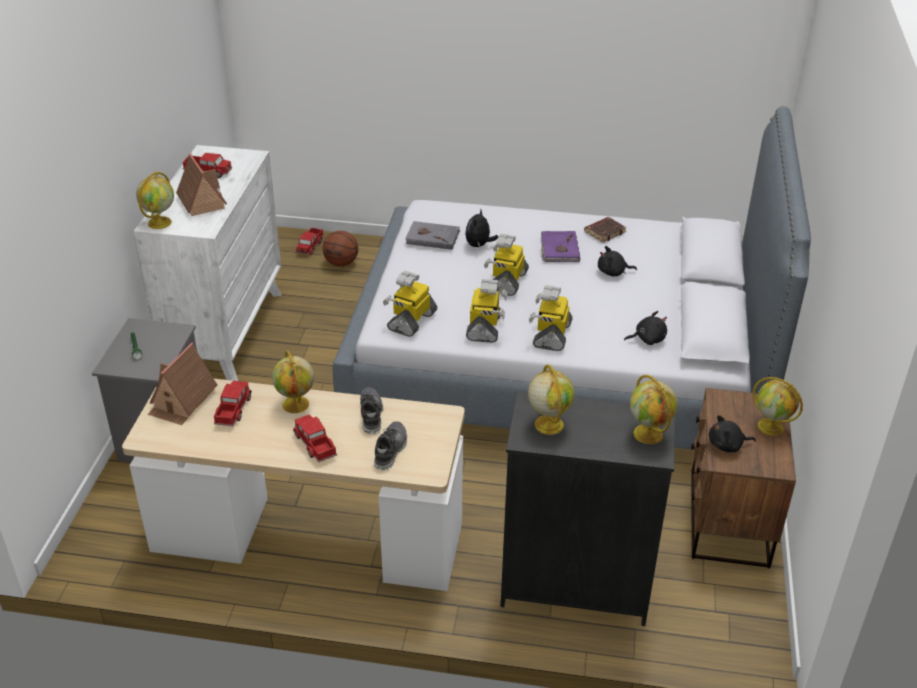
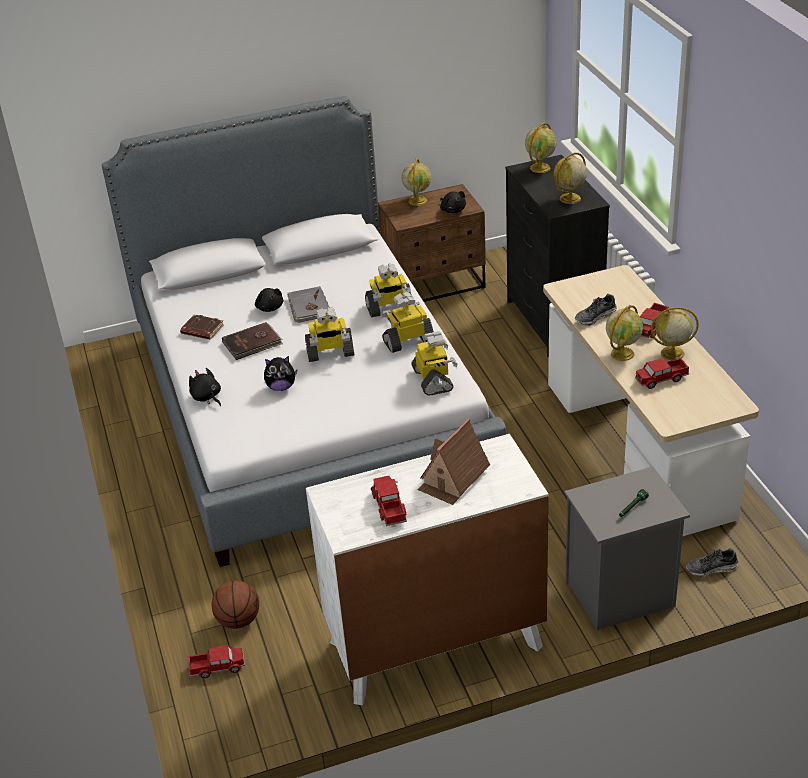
camera: 115 degrees left, 0 degrees up
(160, 222) = (517, 484): globe -> globe (671, 353)
(182, 401) = (681, 408): toy house -> none
(390, 450) = (620, 295): shoe -> shoe (711, 568)
(411, 321) = (433, 380): toy robot -> toy robot turned 105 degrees counterclockwise
(432, 237) = (288, 418): grey book -> grey book (308, 307)
(559, 249) = (252, 343): purple book -> brown book
(647, 339) = (355, 267): black plush toy -> black plush toy (207, 397)

